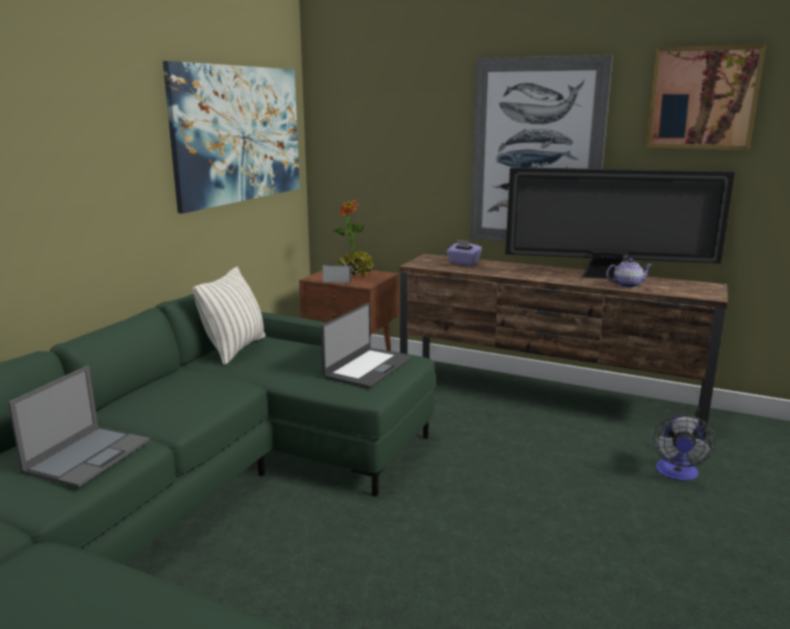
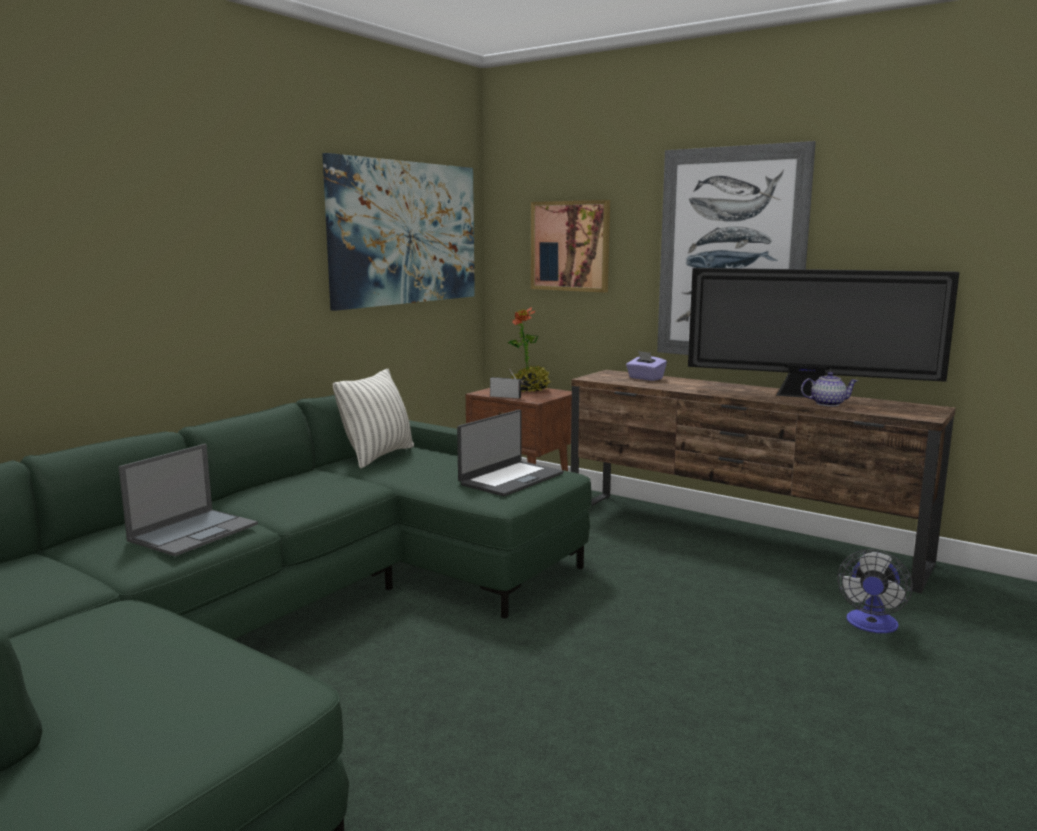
camera: 10 degrees right, 5 degrees down
(702, 98) = (921, 187): picture -> picture (570, 246)

